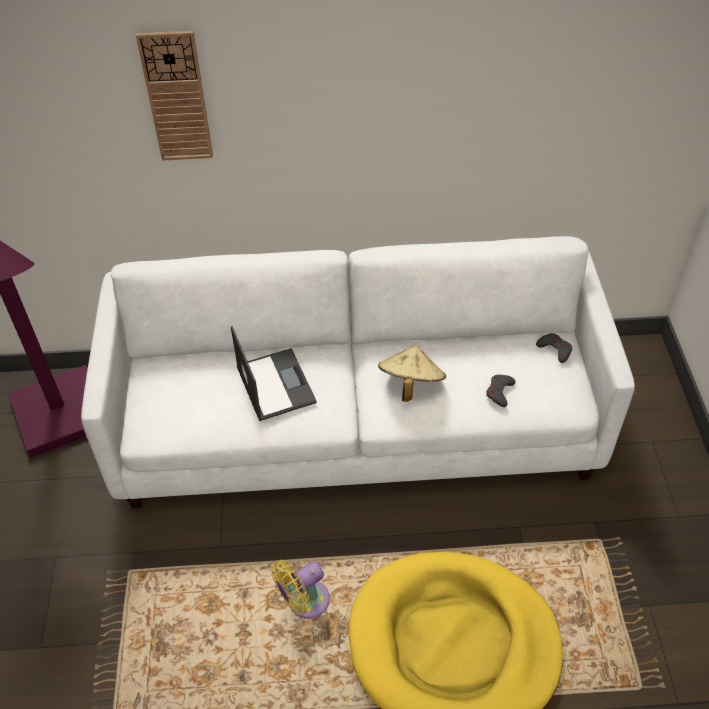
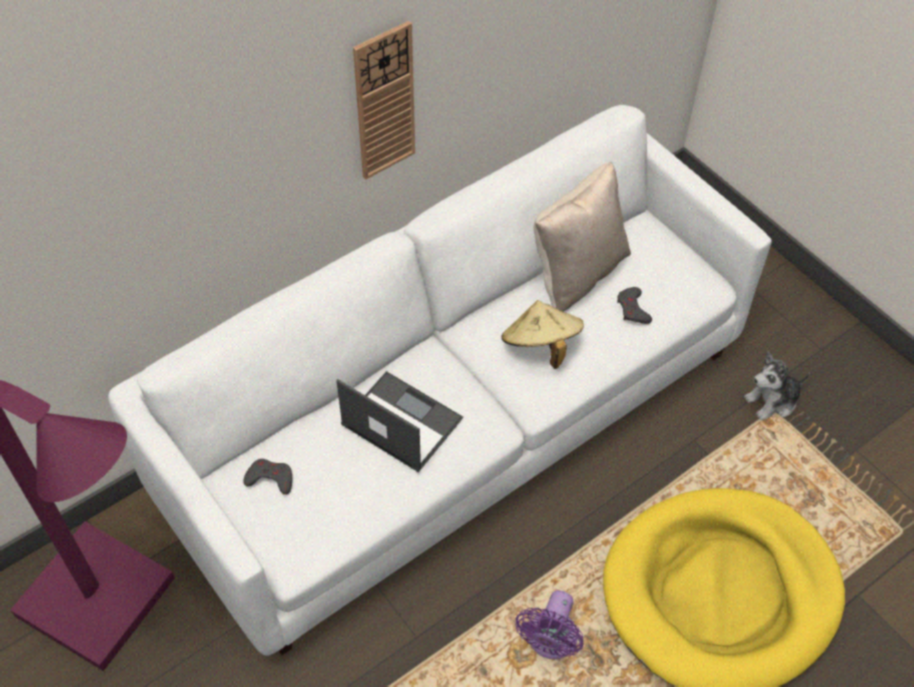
camera: 35 degrees left, 5 degrees up
(176, 98) = (177, 130): wall clock -> wall clock (384, 102)
(304, 602) = (550, 641): yellow fan -> purple fan
(479, 349) = (577, 272): none -> beige pillow
(555, 349) = (648, 236): grey game controller -> grey game controller (270, 478)
(606, 532) = (772, 401): none -> plush toy

